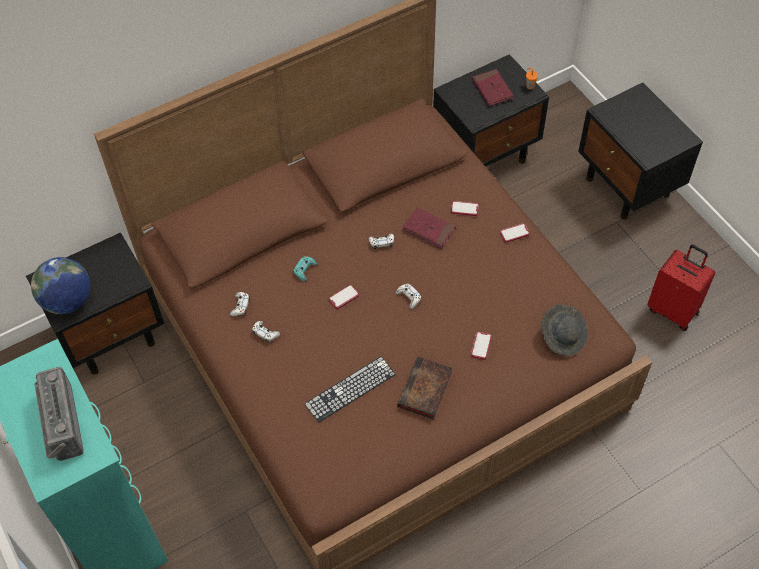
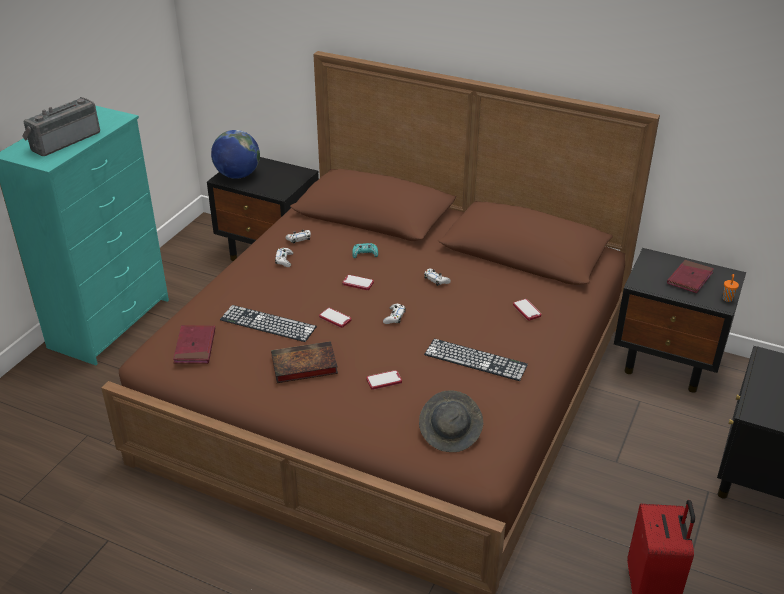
camera: 55 degrees right, 20 degrees down
(429, 229) = (479, 299): red book -> red book (195, 347)
(498, 275) = (475, 359): none -> keyboard
(514, 233) = (536, 351): phone -> phone (335, 318)

